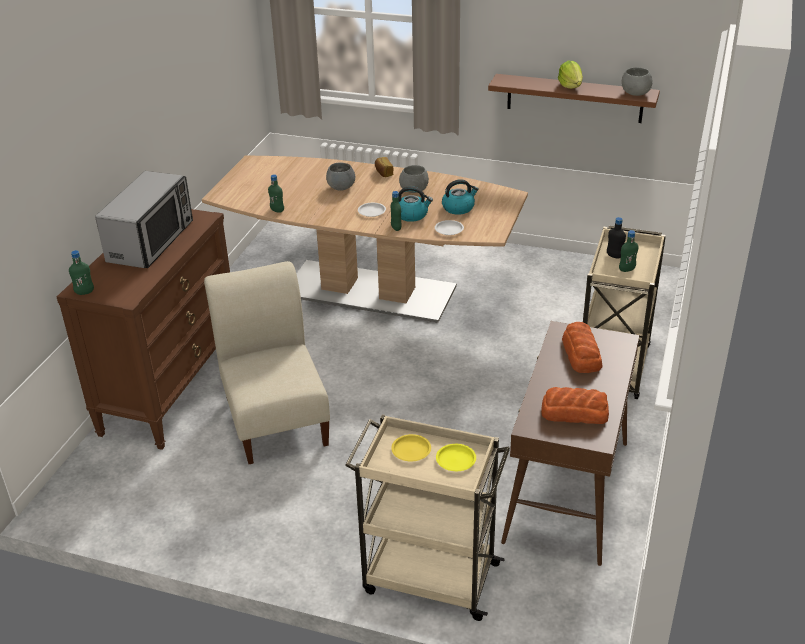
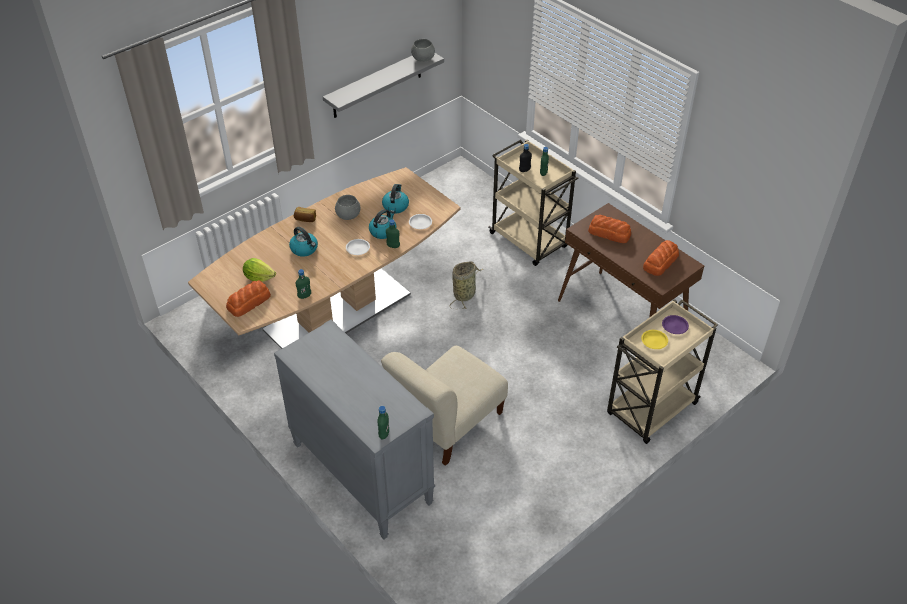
camera: 60 degrees left, 10 degrees up
(151, 241) = (338, 373): microwave -> none
(171, 388) = (361, 473): brown dresser -> grey dresser
(244, 189) = (249, 302): none -> bread
(276, 417) = (446, 424): beige chair -> beige chair turned 60 degrees counterclockwise
(341, 187) = (304, 249): grey bowl -> kettle
(455, 460) = (674, 326): yellow plate -> purple plate
(476, 356) = (465, 294): none -> basket
(570, 86) = (382, 77): lettuce -> lettuce (259, 277)
(574, 98) = (377, 84): brown shelf -> grey shelf

